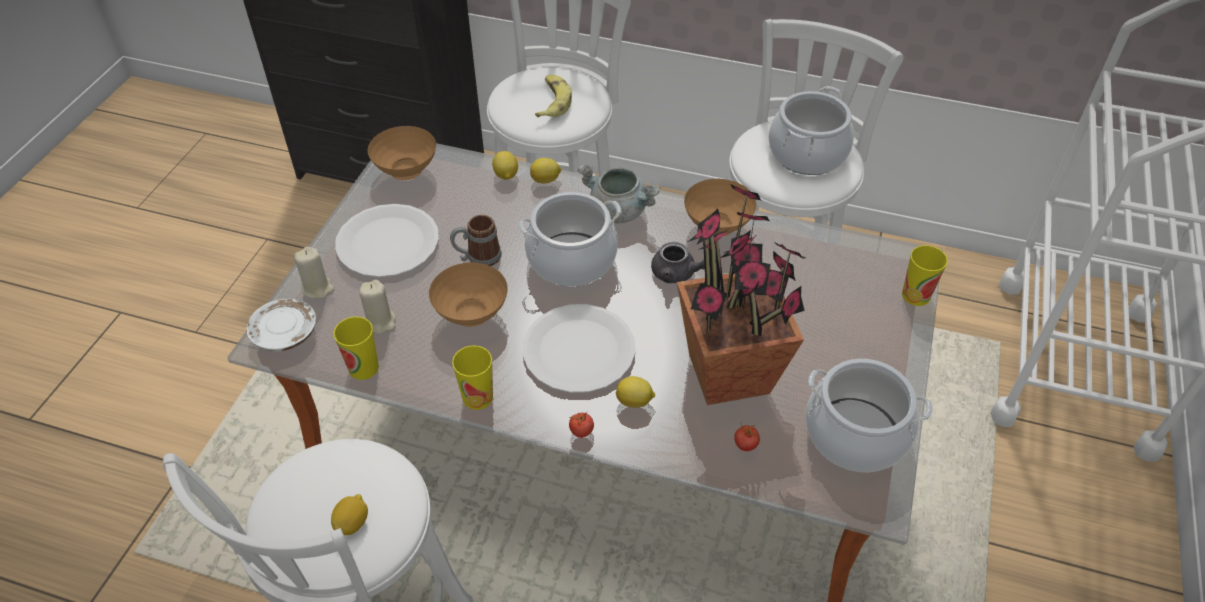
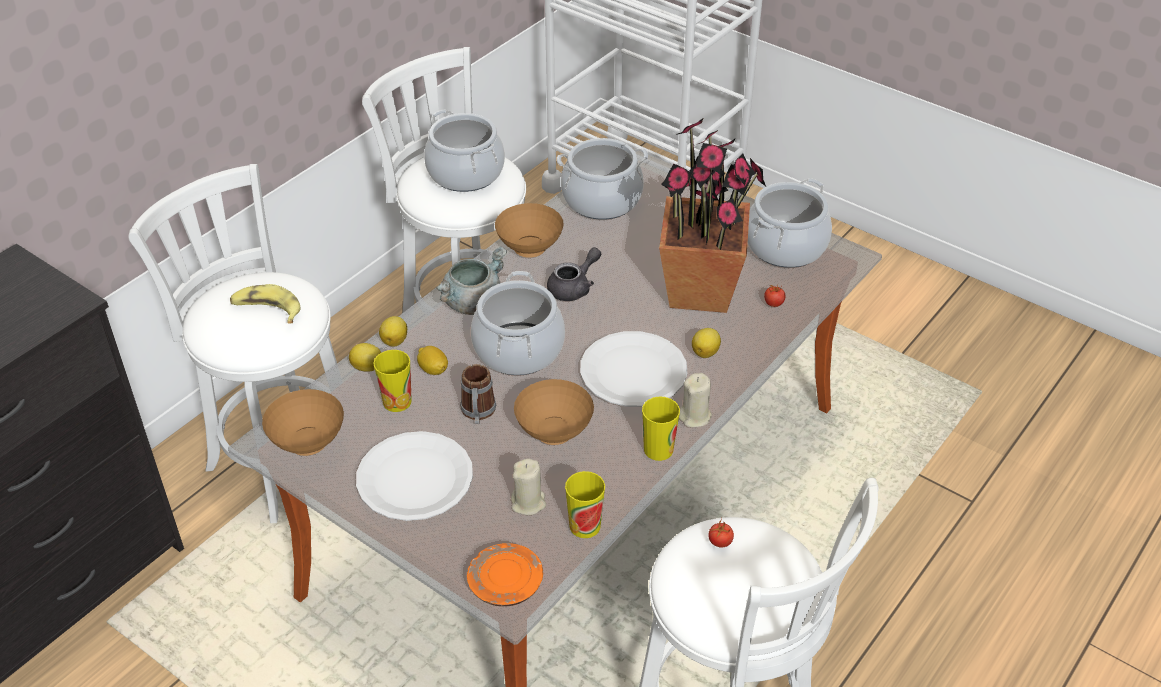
camera: 70 degrees left, 5 degrees down
(284, 333) = (505, 584): white plate -> orange plate
(317, 288) = (452, 547): beige candle -> beige candle (695, 416)
(352, 523) = (763, 566): lemon -> lemon (433, 370)
(581, 431) = (724, 391): tomato -> tomato (720, 542)
(830, 257) = (601, 199): none -> cooking pot
(916, 295) = (665, 172): cup -> cup (397, 401)

